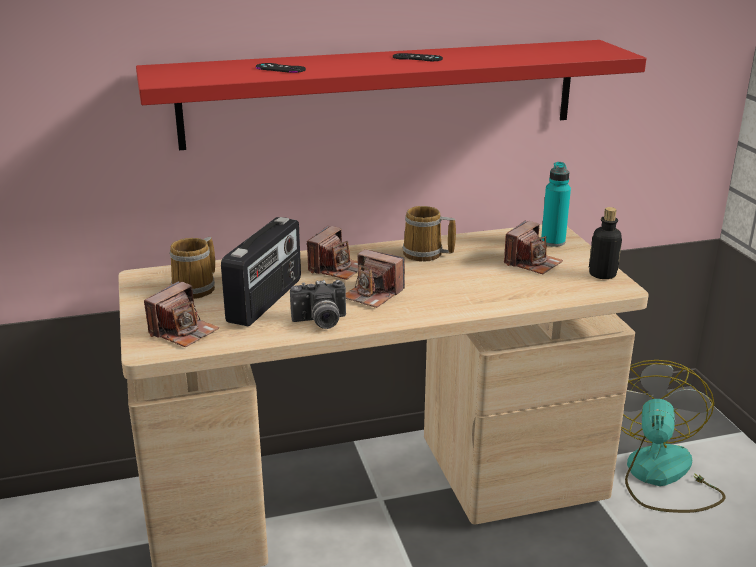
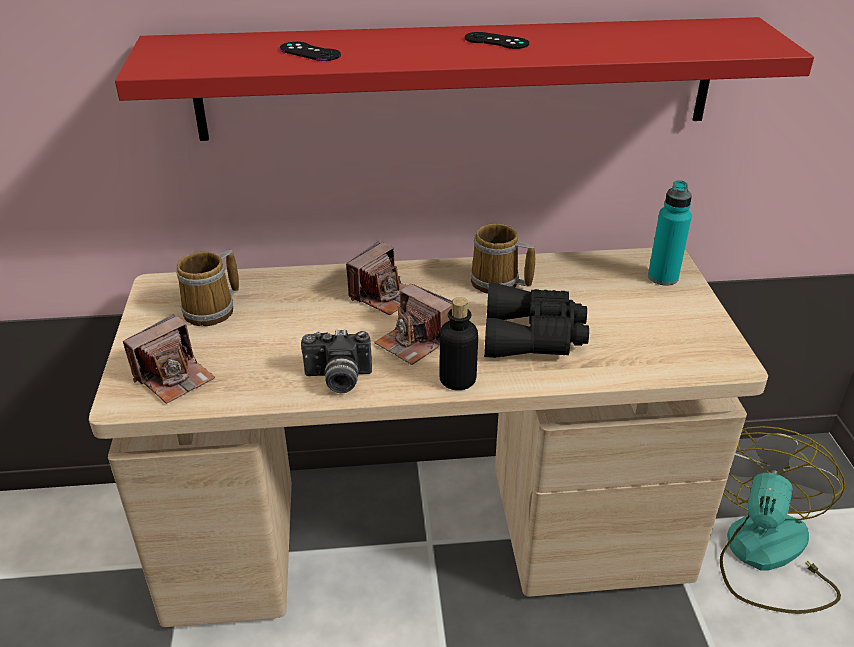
camera: 10 degrees right, 10 degrees up
(266, 301) = (285, 338): radio -> none
(465, 284) = (533, 337): none -> black binoculars
(532, 263) = (627, 310): camera -> none
(602, 274) = (714, 337): bottle -> bottle (457, 380)

